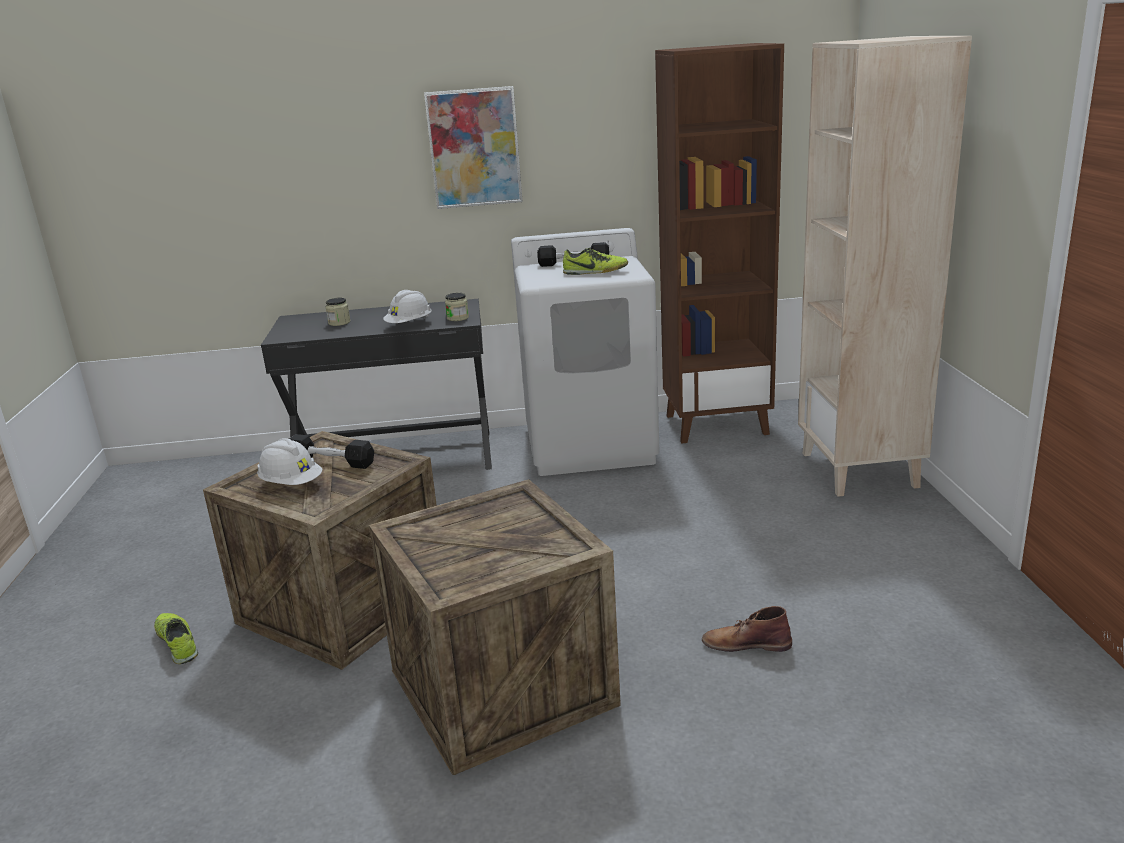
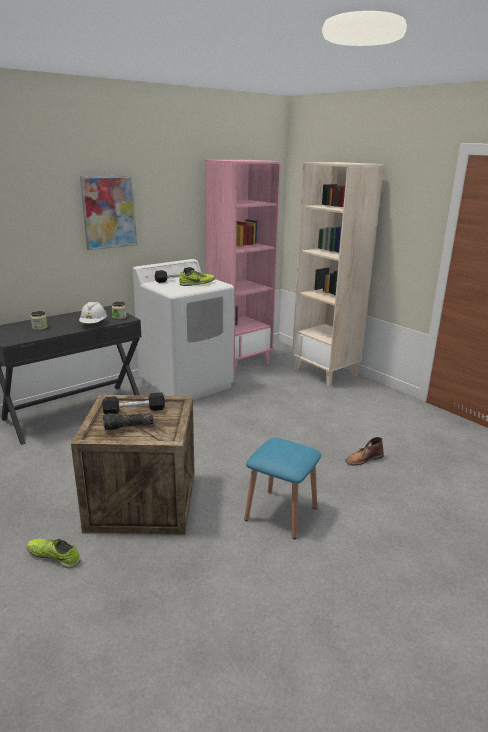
camera: 35 degrees left, 0 degrees up
(291, 484) = (128, 427): white hard hat -> flashlight
(501, 687) = (281, 513): crate -> blue stool
(717, 424) = (239, 363): brown bookcase -> pink bookcase

